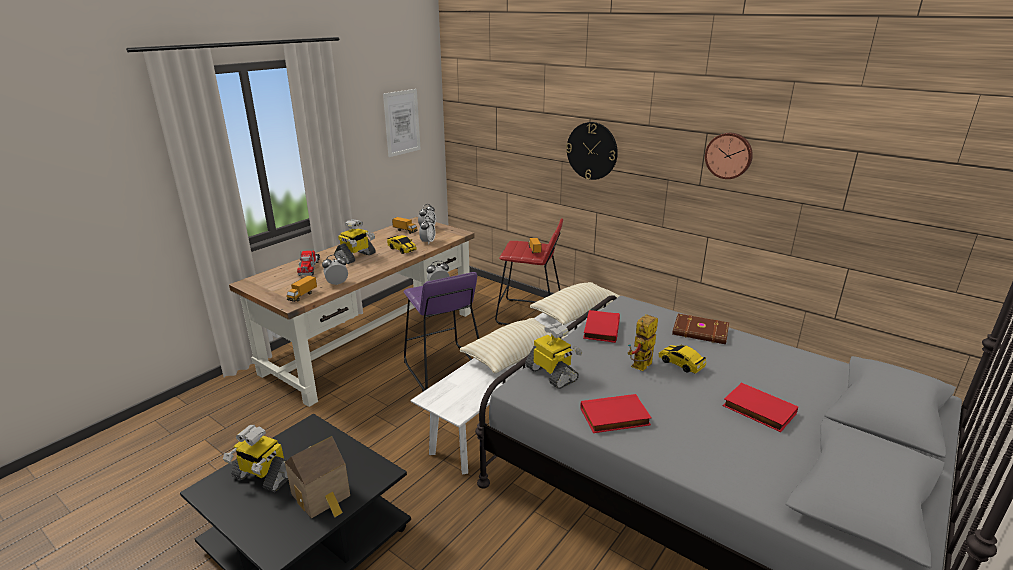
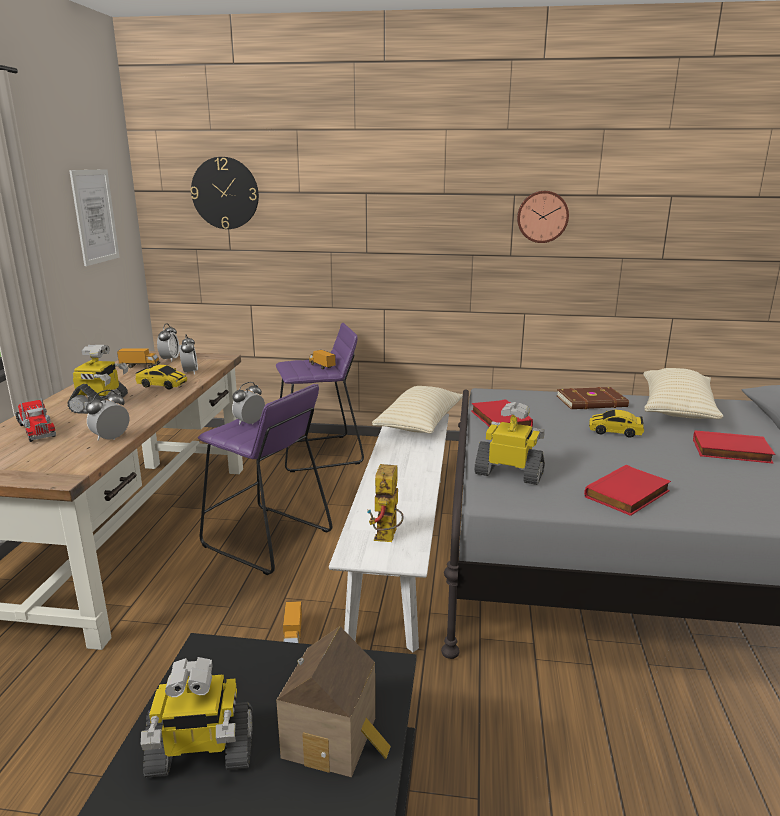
camera: 30 degrees left, 5 degrees down
(302, 296) = (69, 464): toy truck -> toy truck (293, 637)
(514, 356) = (402, 481): beige pillow -> beige pillow (676, 410)
(529, 314) = (318, 453): red stool -> purple stool
(592, 151) = (373, 233): wall clock -> wall clock (225, 193)
(641, 368) = (586, 444): toy robot -> toy robot (387, 538)

